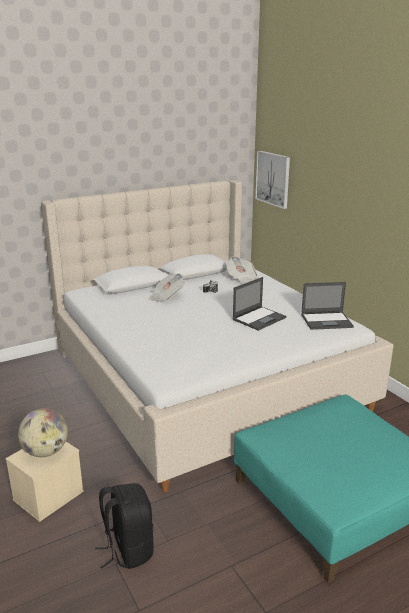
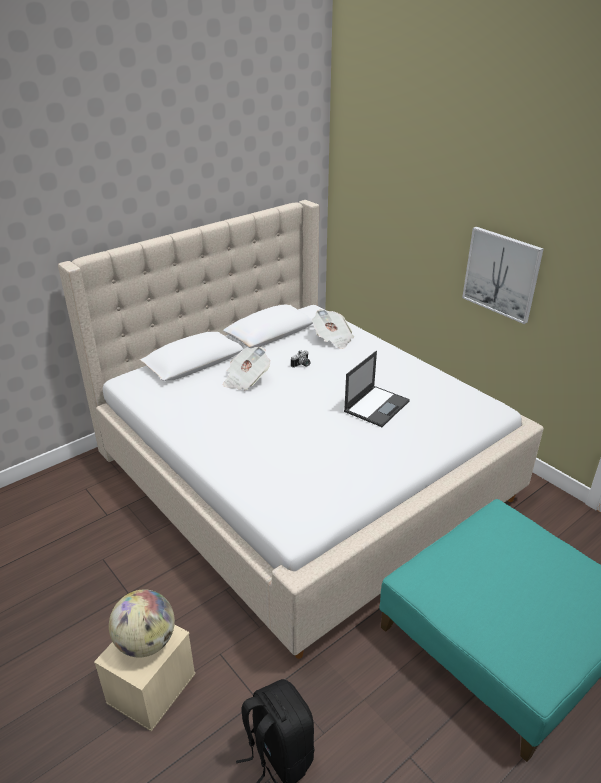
camera: 10 degrees left, 10 degrees up
(273, 179) = (358, 197): picture -> picture (501, 274)
(327, 321) = (460, 402): laptop -> none

